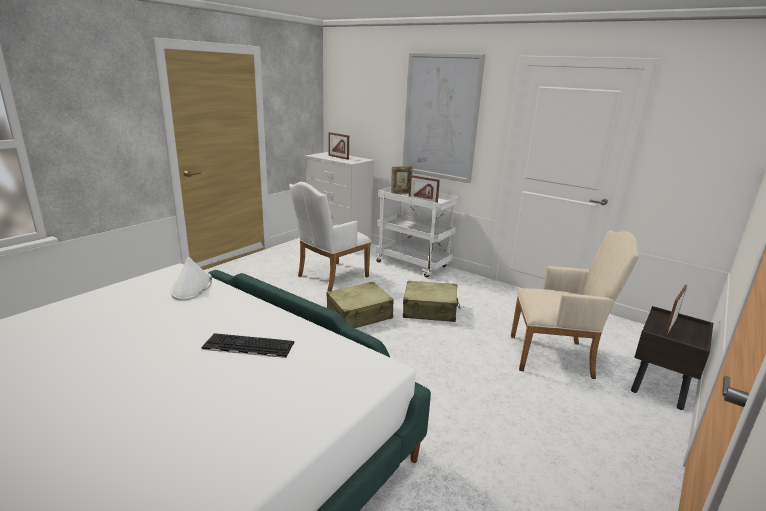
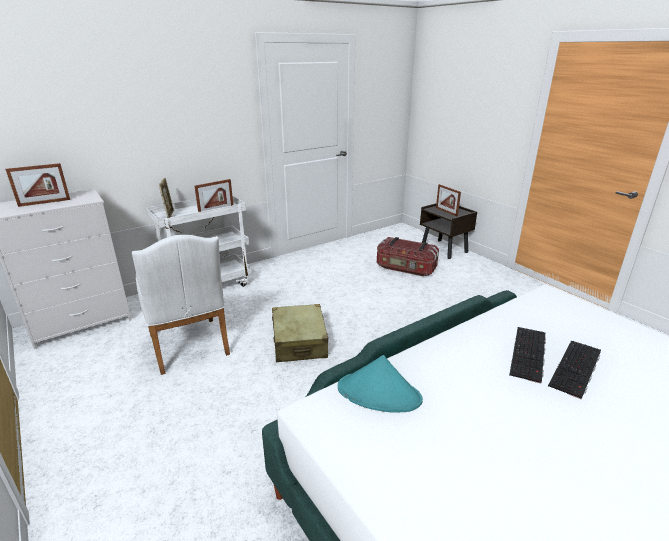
camera: 70 degrees left, 5 degrees up
(192, 287) = (379, 394): white hat -> turquoise hat
(224, 371) = (576, 369): none -> keyboard
(430, 310) = (313, 300): beige suitcase -> none
(440, 117) = (180, 110): picture -> none
(557, 356) = (406, 268): beige armchair -> storage box

